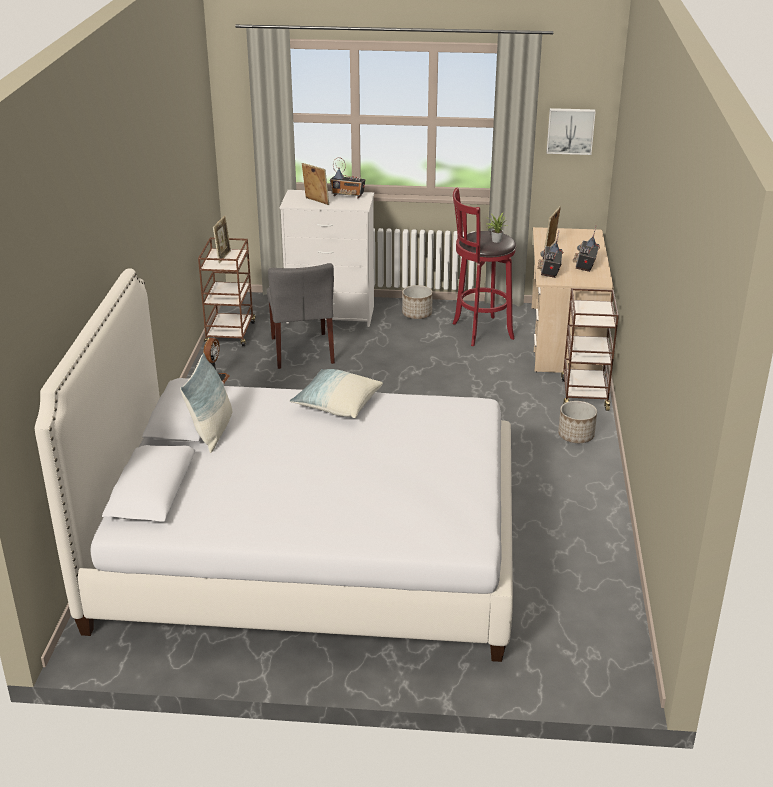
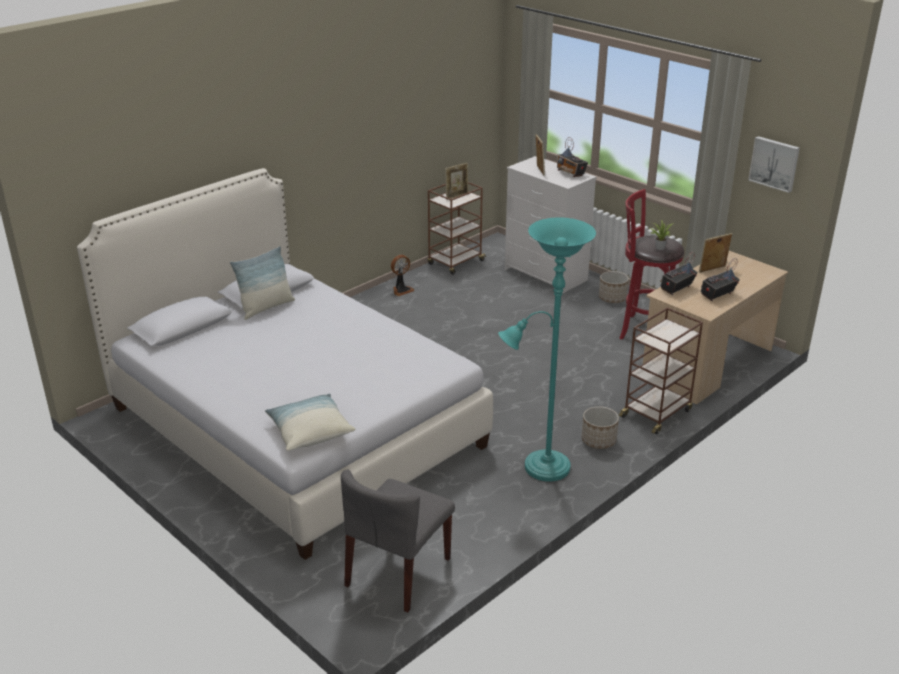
camera: 40 degrees right, 0 degrees up
(302, 350) = (487, 293): grey chair -> grey chair (398, 572)
(337, 404) = (365, 323): pillow -> pillow (310, 432)
(567, 479) = (541, 468): none -> turquoise floor lamp

